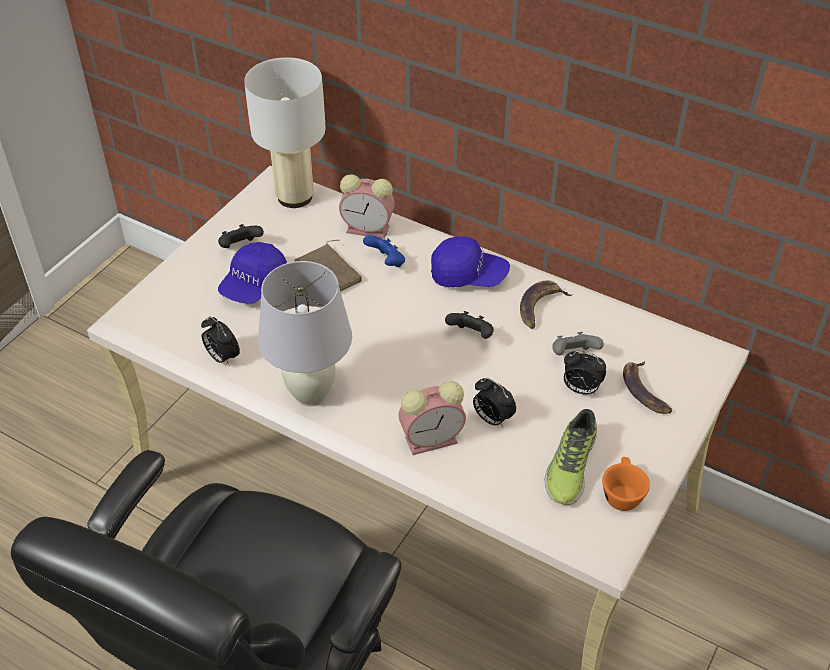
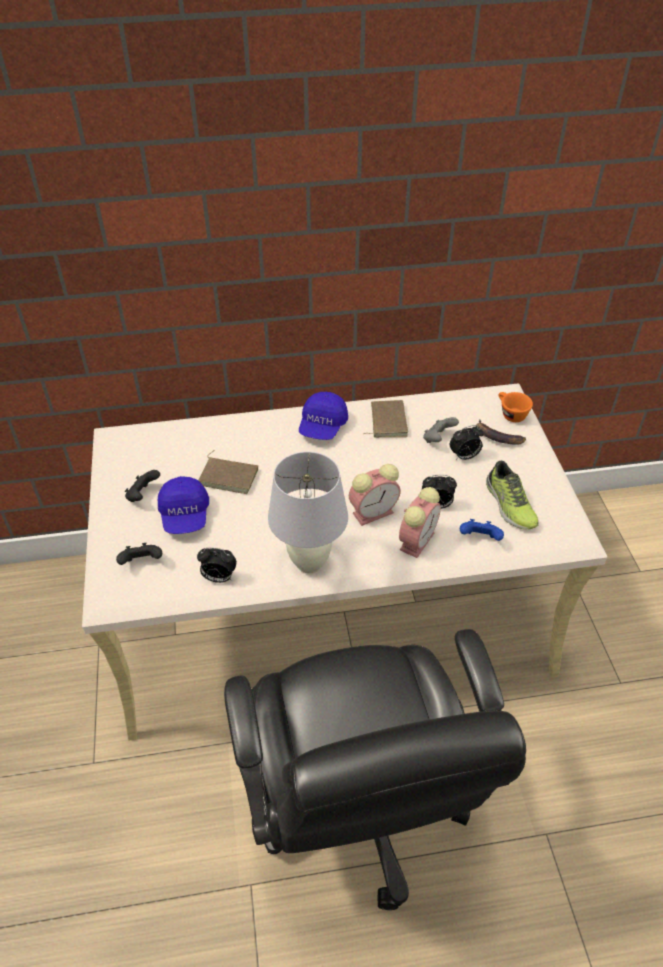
camera: 40 degrees left, 0 degrees up
(296, 196) = (144, 438): white table lamp -> none
(369, 229) = (223, 432): alarm clock -> alarm clock (374, 512)
(386, 262) = (260, 448): blue game controller -> blue game controller (479, 539)
(468, 275) = (322, 426): blue cap -> blue cap turned 135 degrees clockwise
(471, 335) = (367, 463): black game controller -> black game controller (142, 562)
(540, 306) = (386, 421): banana -> brown book
(621, 493) = (551, 502): orange cup -> orange cup (510, 414)

